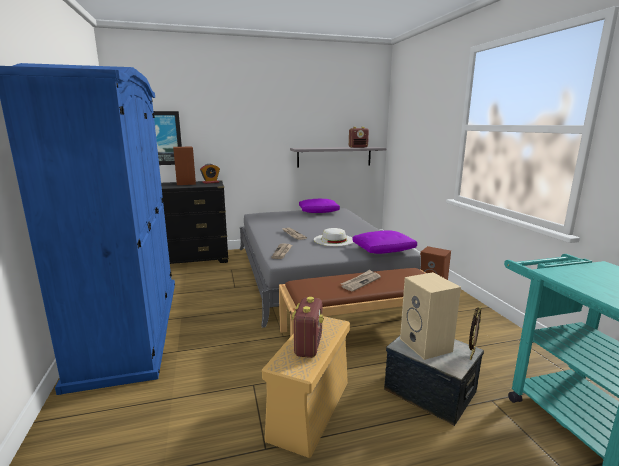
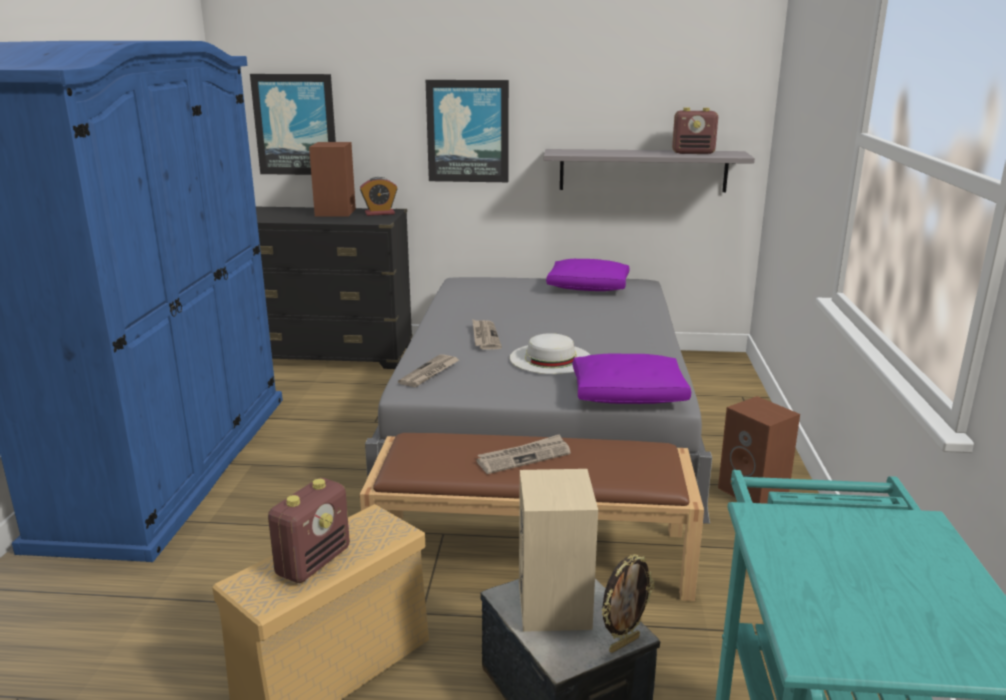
camera: 20 degrees right, 5 degrees up
(252, 140) = (468, 131): none -> picture

